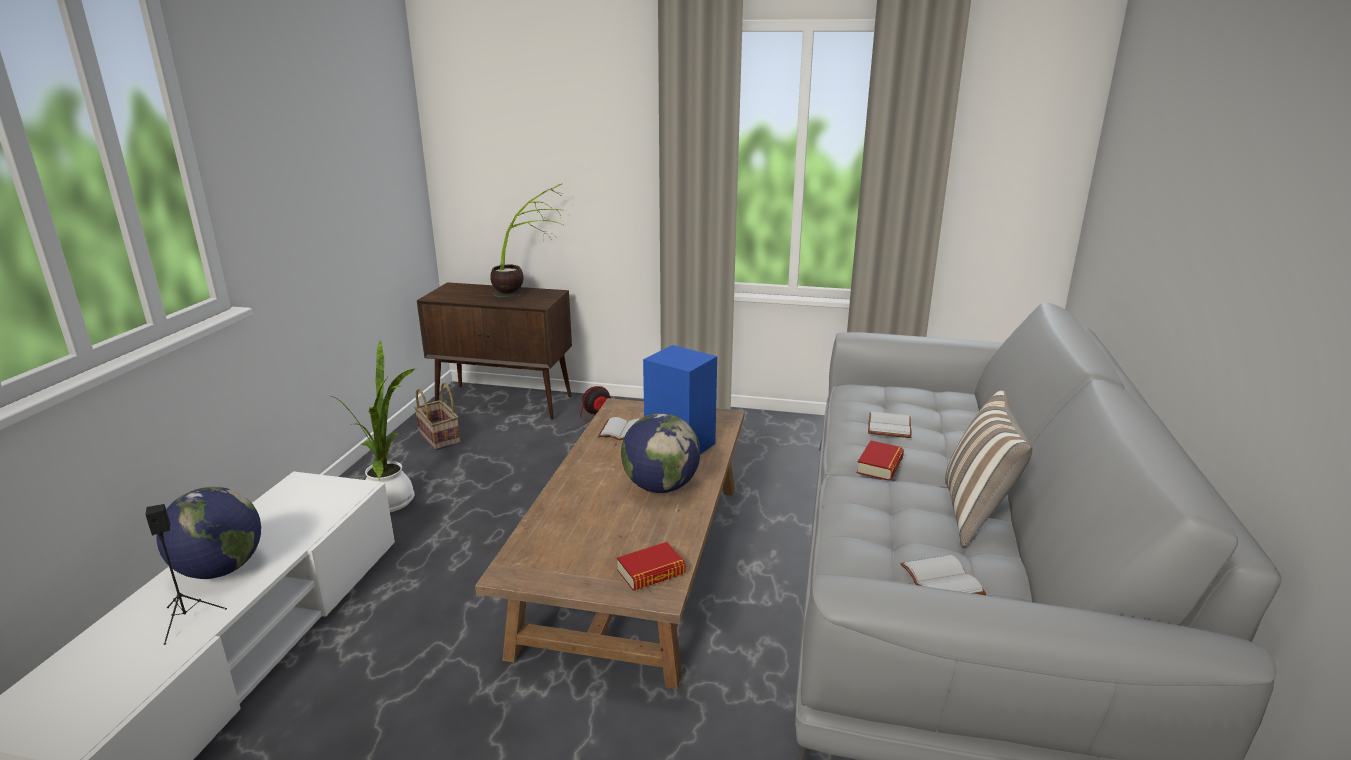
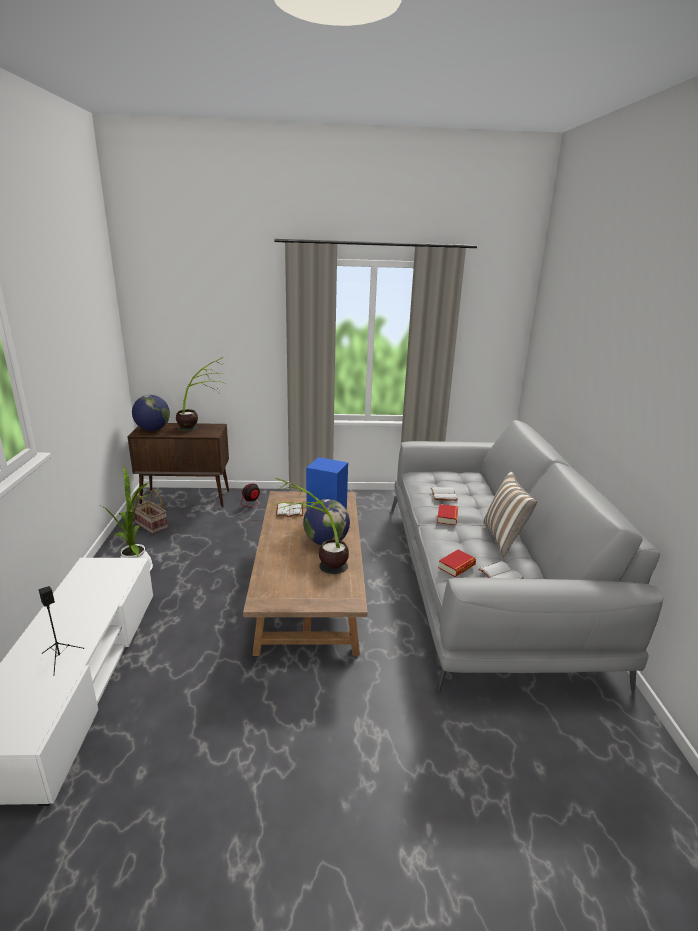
camera: 15 degrees left, 0 degrees up
(220, 569) = (65, 625): globe -> globe (153, 429)
(626, 525) = (315, 566): none -> potted plant
(651, 572) = (342, 591): book -> book (456, 566)

